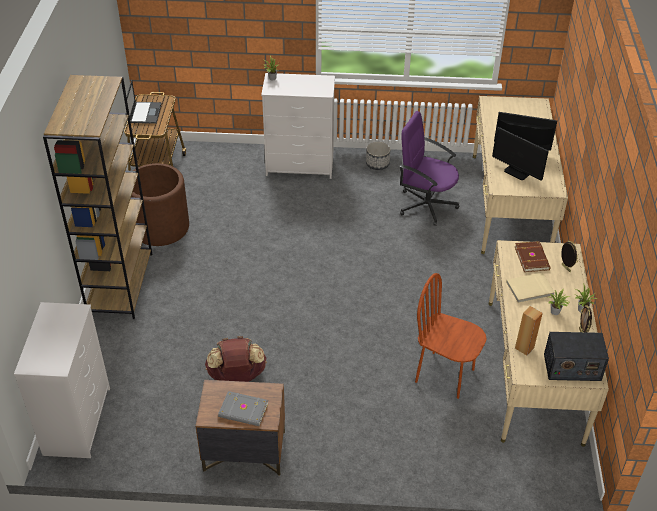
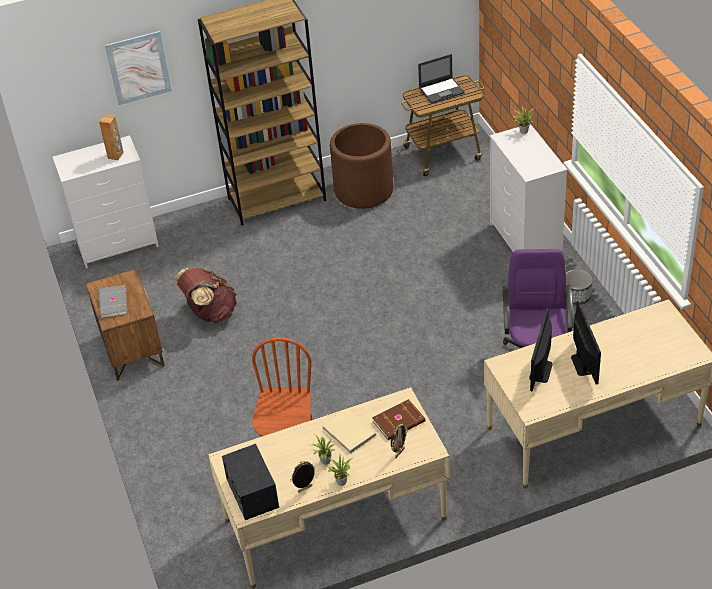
camera: 70 degrees right, 0 degrees up
(24, 222) = (138, 67): none -> picture
(524, 348) = (260, 450): brown speaker -> brown speaker (116, 155)

